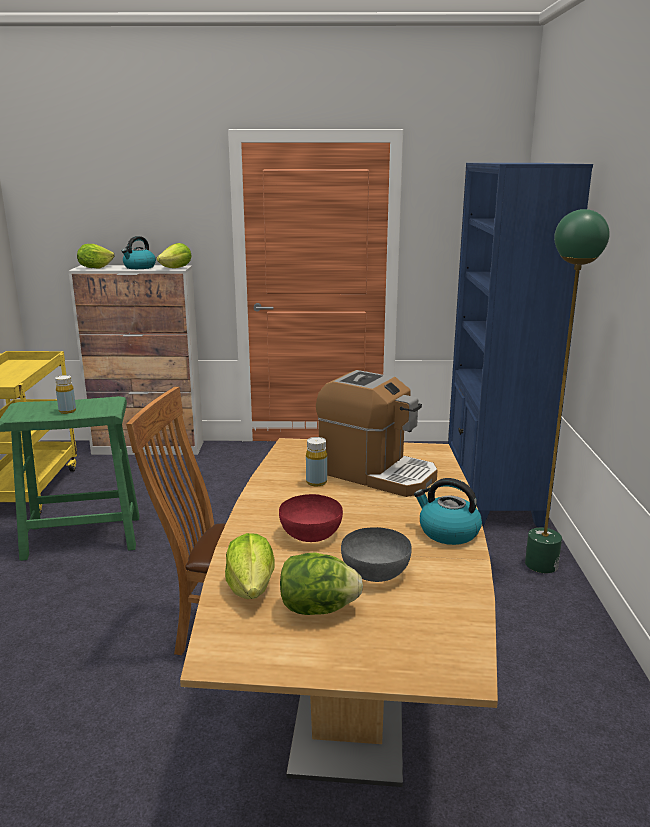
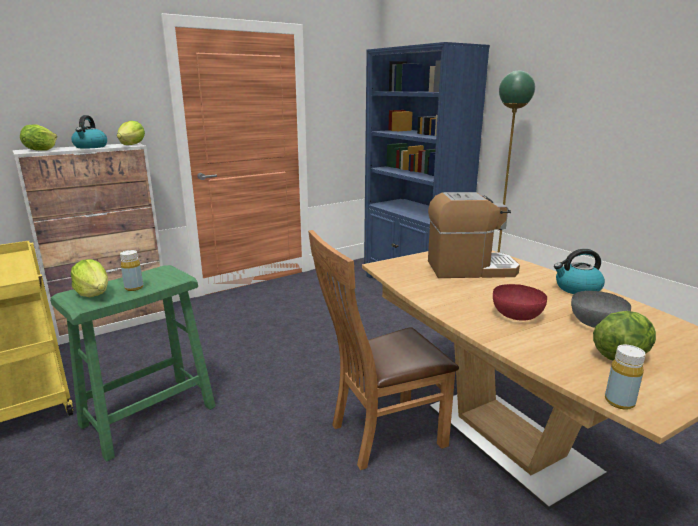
camera: 35 degrees left, 0 degrees up
(251, 588) = (562, 360): lettuce -> lettuce (94, 293)
(316, 482) = (448, 284): yellow bottle -> yellow bottle (619, 402)

